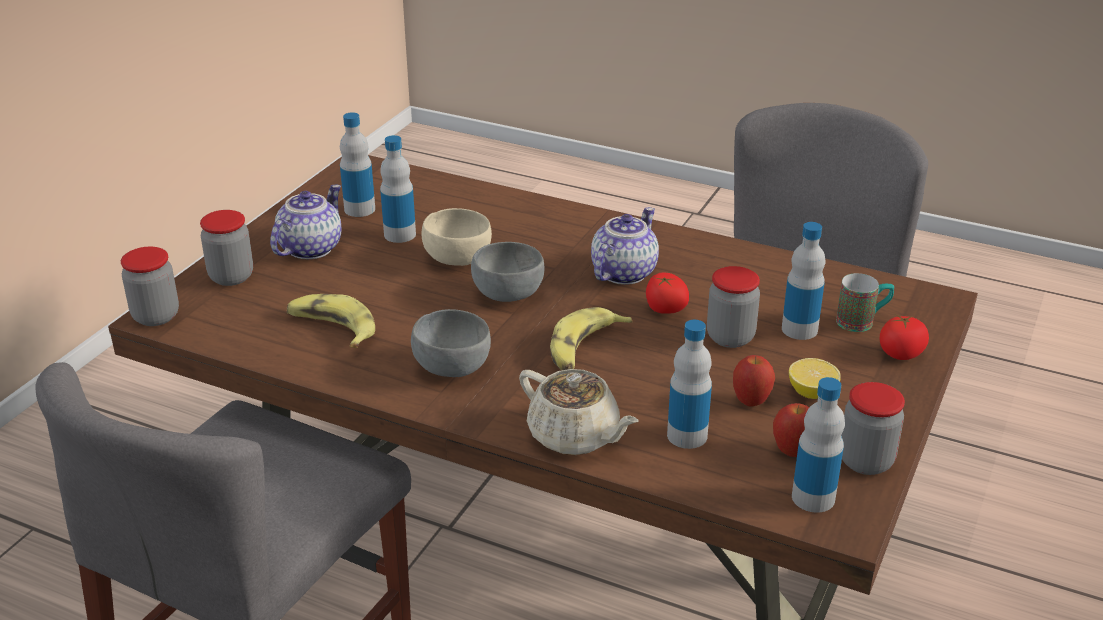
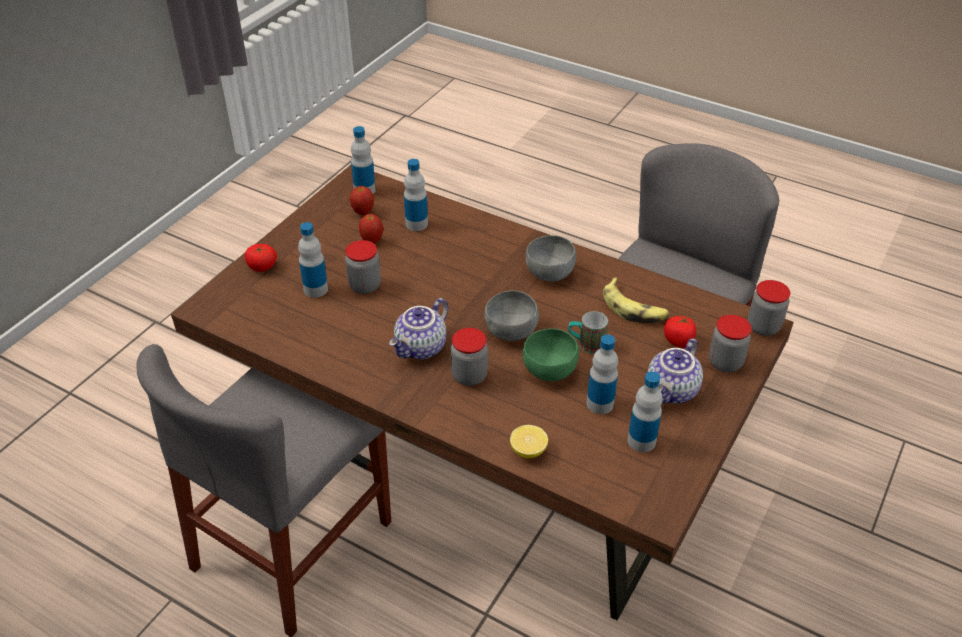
camera: 175 degrees left, 10 degrees up
(458, 259) = (549, 370): beige bowl -> green bowl
(575, 436) = (479, 227): beige teapot -> none
(584, 349) = (463, 282): banana -> none
(665, 309) = (400, 311): tomato -> tomato (679, 341)
(811, 392) = (333, 245): lemon -> lemon (528, 451)
(862, 322) = (269, 293): mug -> mug (586, 344)
(866, 461) = (327, 205): jar -> jar (469, 376)

